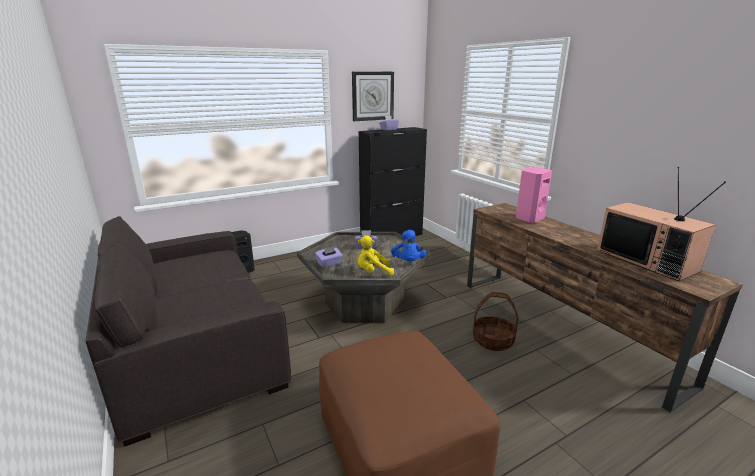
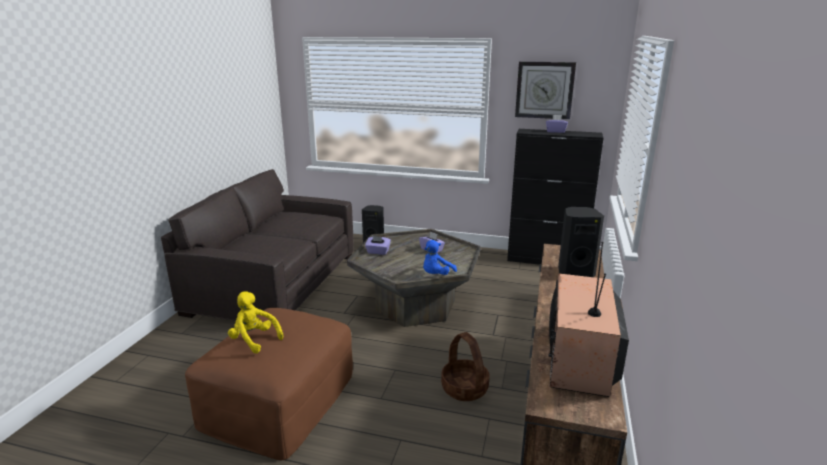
camera: 45 degrees right, 0 degrees up
(373, 272) = (394, 270): yellow plush toy -> yellow plush toy (254, 340)
(528, 218) = (575, 272): pink speaker -> black speaker

